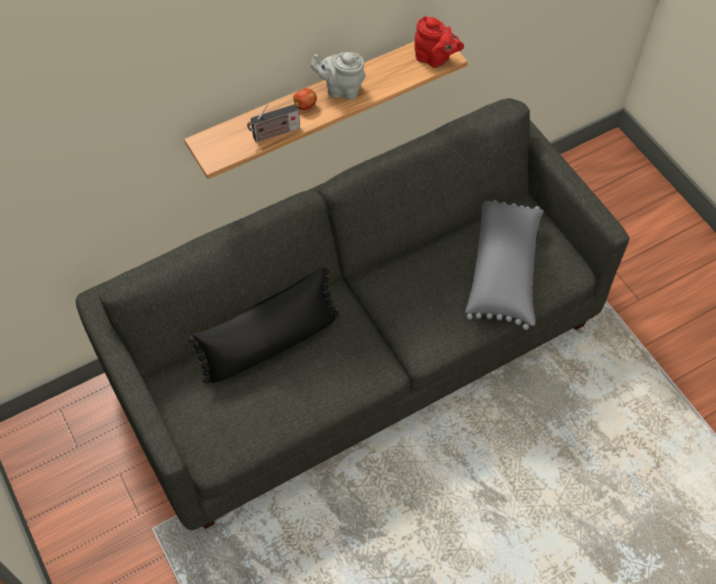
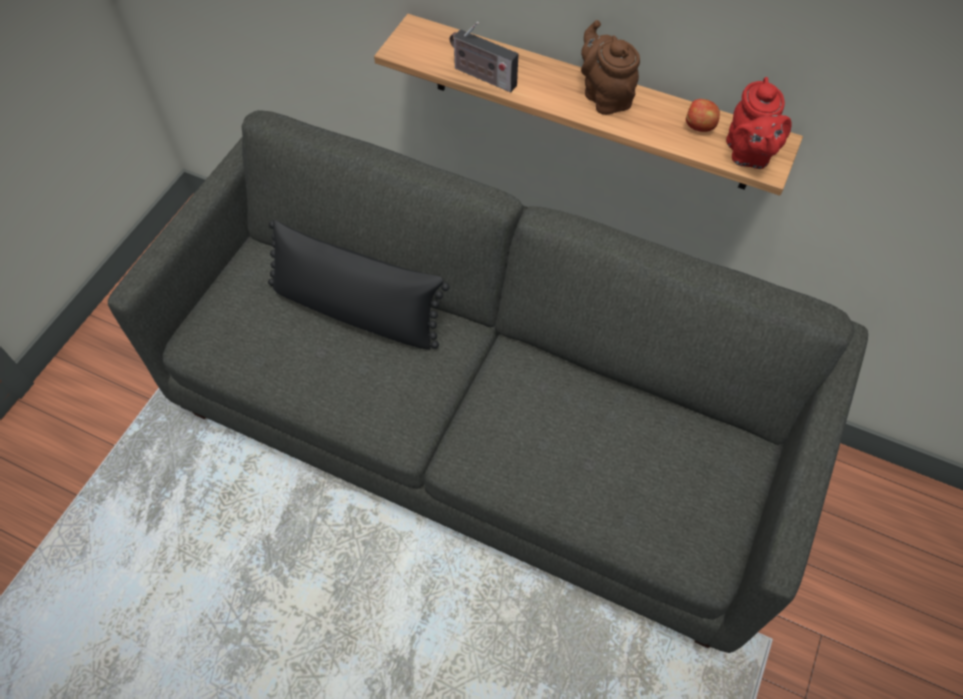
camera: 55 degrees right, 0 degrees up
(305, 105) = (549, 79): apple -> apple (700, 127)
(341, 89) = (605, 96): grey teapot -> brown teapot
(504, 271) = (635, 483): grey pillow -> none

